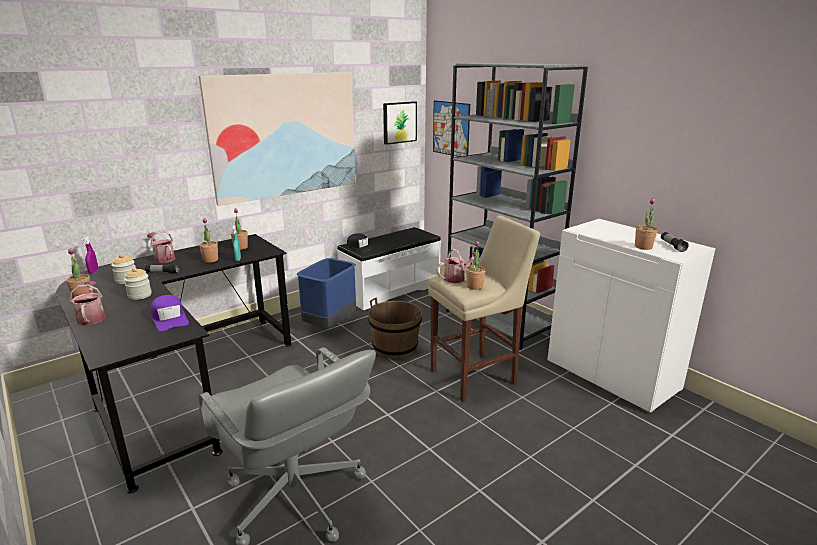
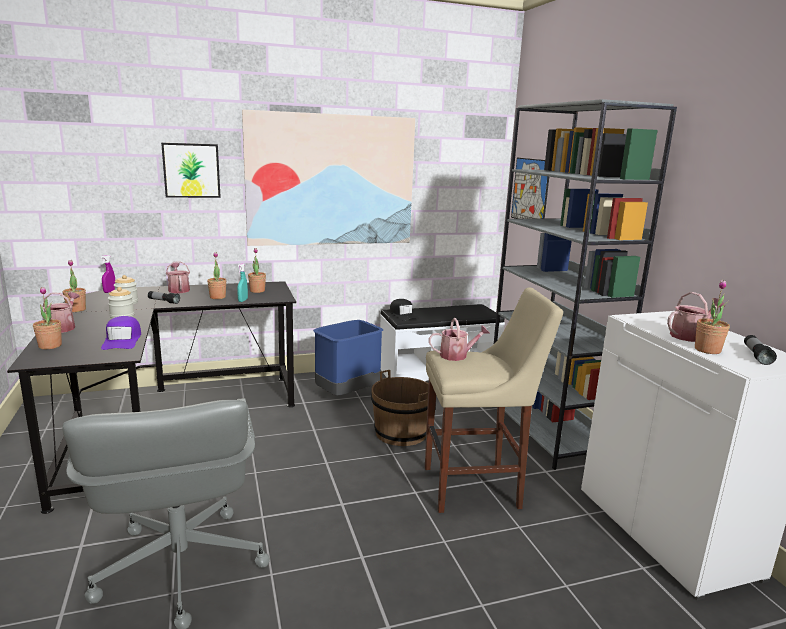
camera: 20 degrees right, 5 degrees down
(399, 122) = (472, 180): picture -> picture (191, 170)
(474, 286) = (470, 368): potted plant -> potted plant (50, 346)
(624, 238) = (690, 336): none -> watering can

